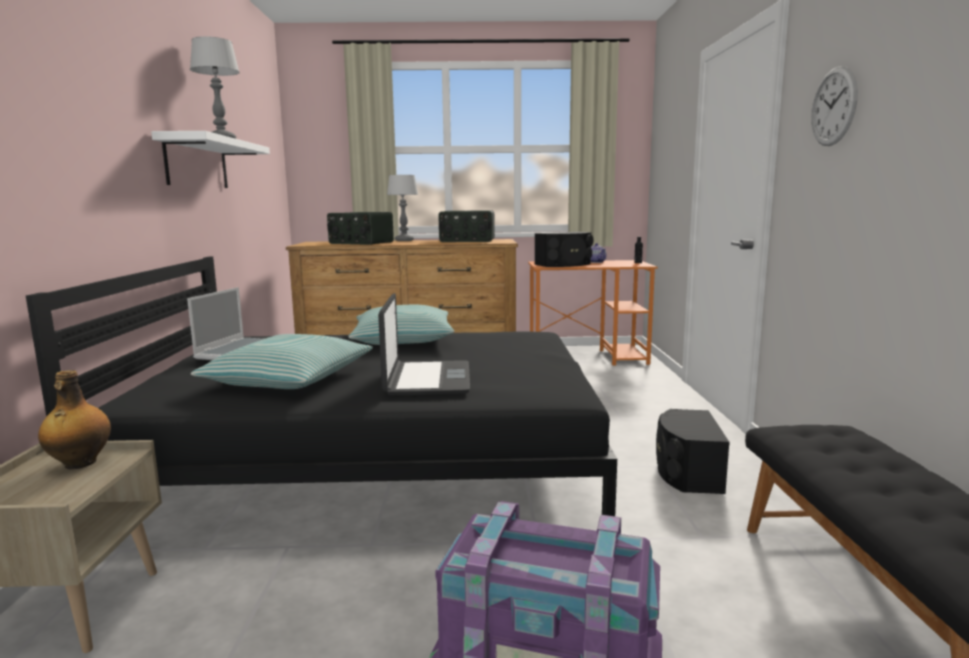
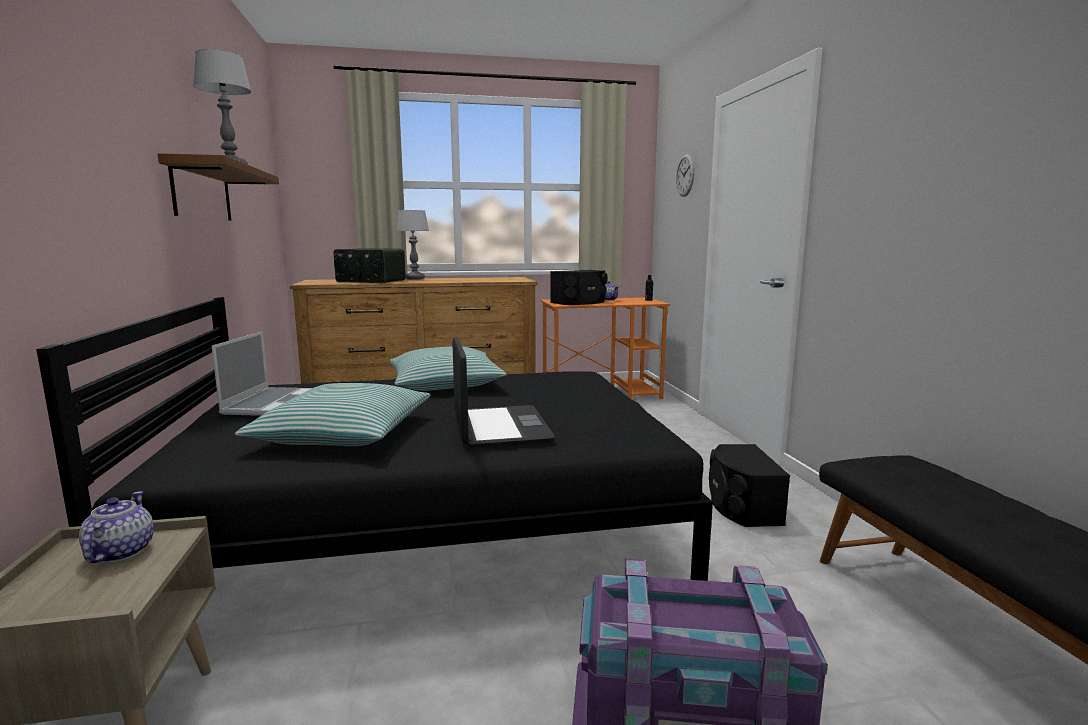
camera: 10 degrees left, 0 degrees up
(80, 464) = (119, 553): bottle -> teapot
(197, 163) = (202, 192): white shelf -> brown shelf
(467, 240) = (482, 278): radio -> none
(833, 107) = (878, 153): wall clock -> wall clock (685, 175)

